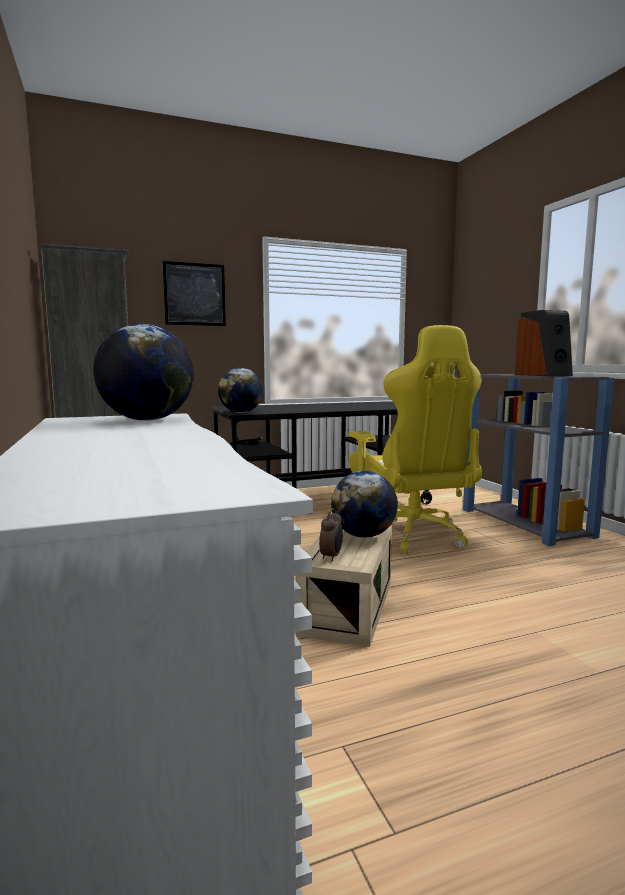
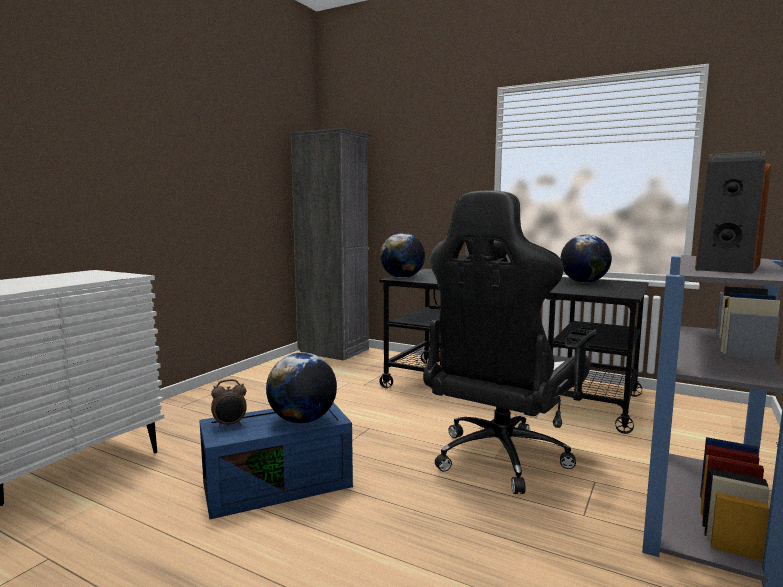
camera: 50 degrees right, 0 degrees up
(147, 420) = (91, 278): globe -> globe (584, 282)
(194, 294) = (427, 158): picture -> none
(346, 605) = (279, 483): beige storage box -> blue storage box
(409, 534) = (503, 454): yellow office chair -> black office chair

